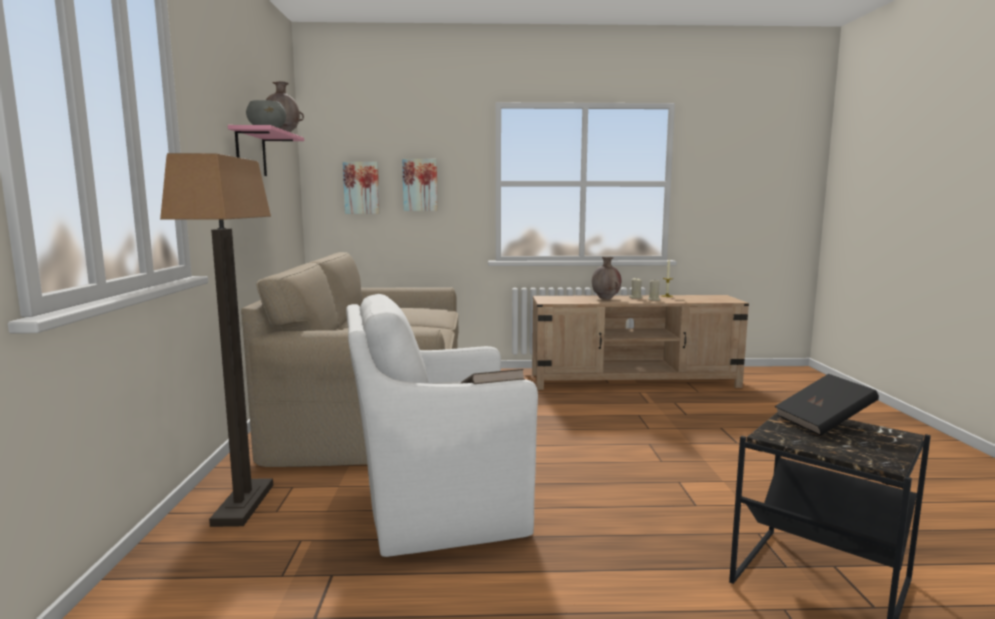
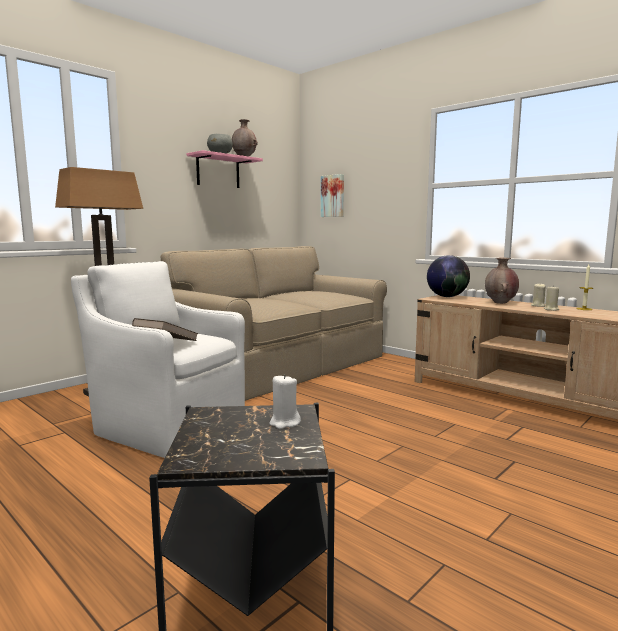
camera: 45 degrees right, 0 degrees up
(420, 185) = (371, 191): picture -> none
(549, 298) = (447, 296): none -> globe
(823, 422) = (284, 423): black book -> white candle

